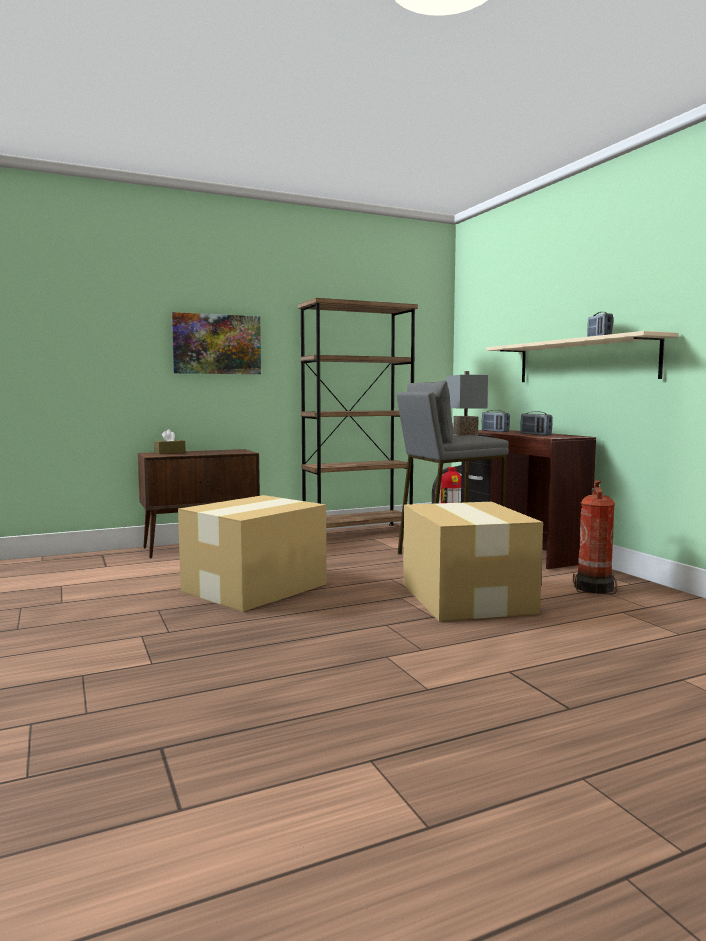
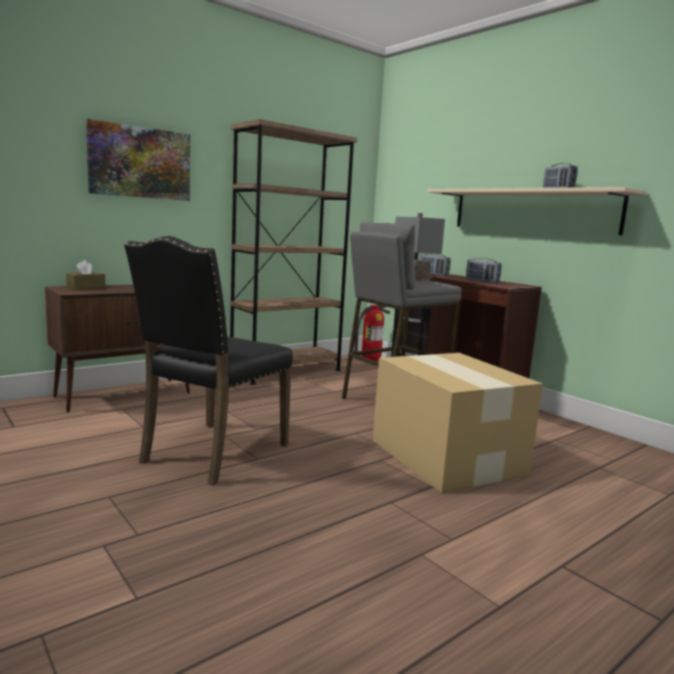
camera: 15 degrees left, 5 degrees up
(252, 588) = (212, 453): cardboard box -> black chair
(594, 588) = (552, 438): fire extinguisher -> none

